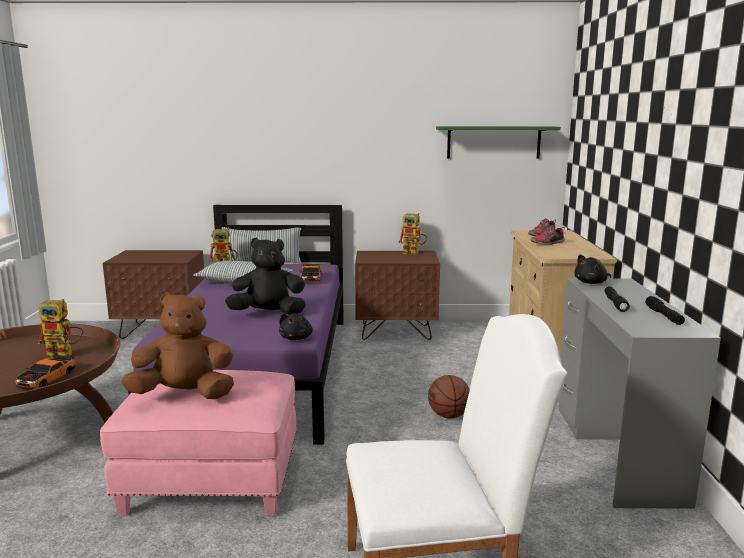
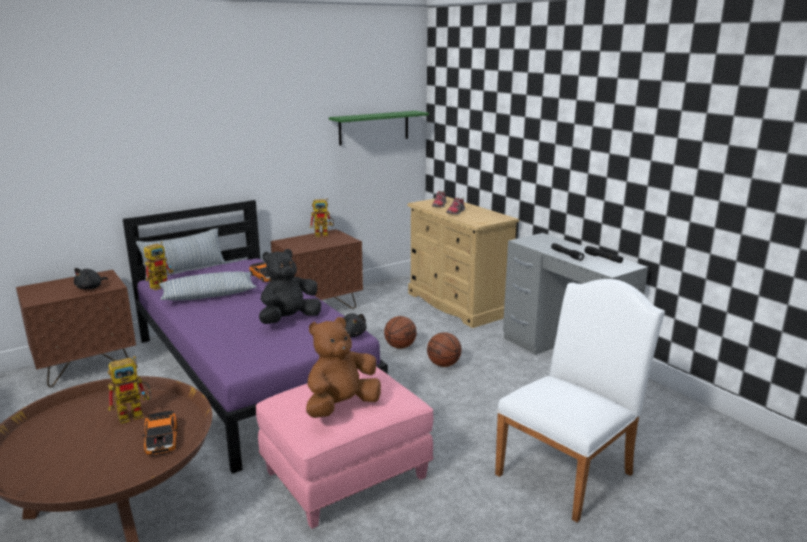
camera: 35 degrees left, 5 degrees up
(427, 385) = (400, 346): none -> basketball
(591, 283) = (528, 241): black plush toy -> black plush toy (91, 288)

